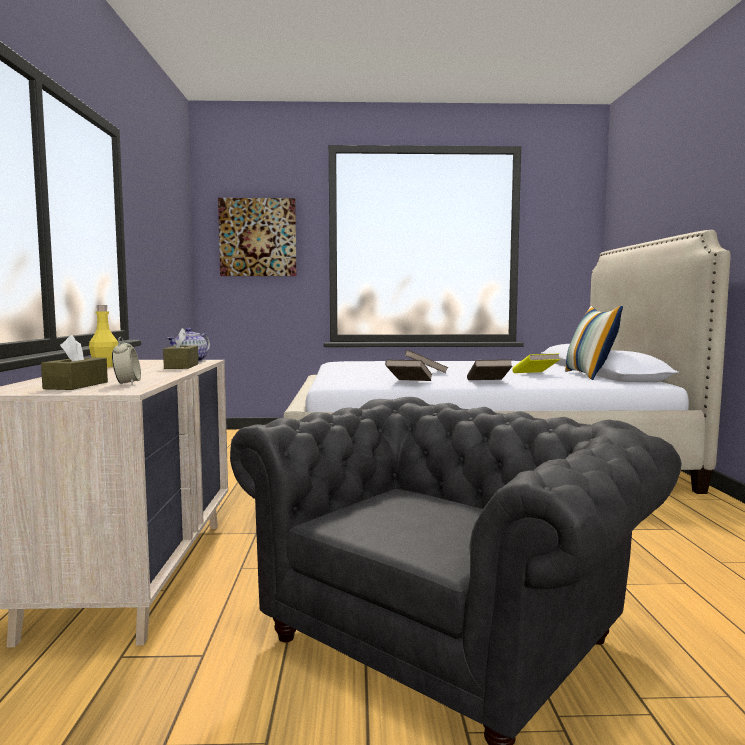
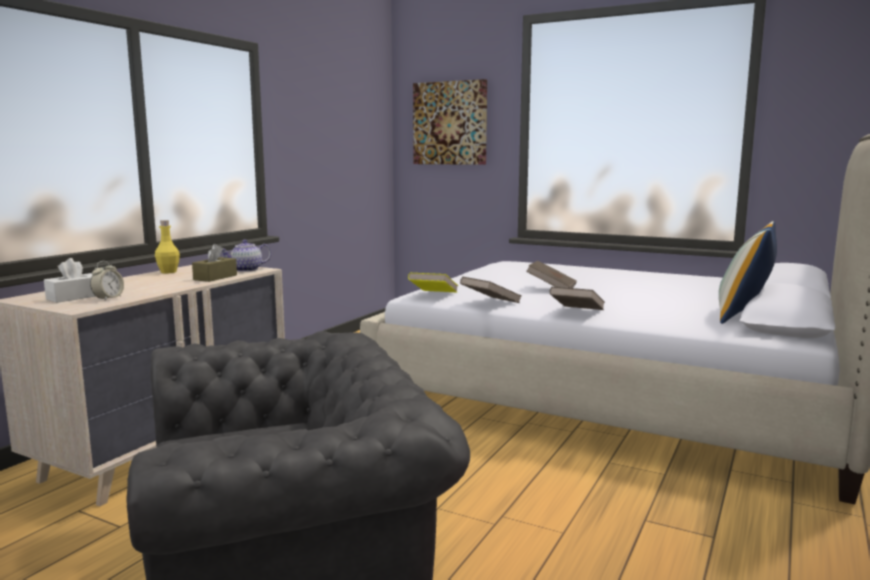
camera: 30 degrees right, 5 degrees up
(76, 385) = (75, 297): brown tissue box -> white tissue box
(535, 374) = (673, 305): yellow book -> yellow book (433, 295)

